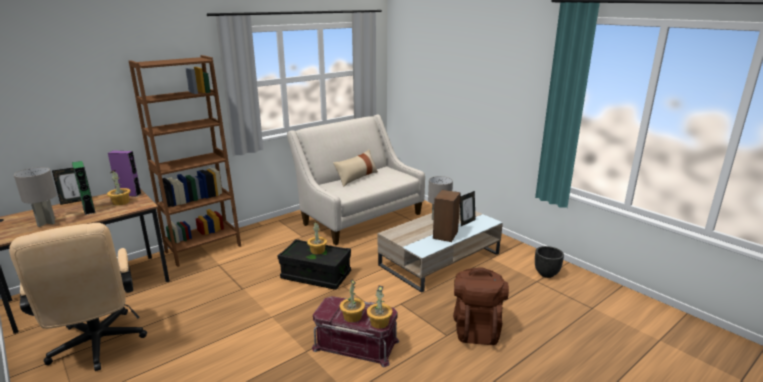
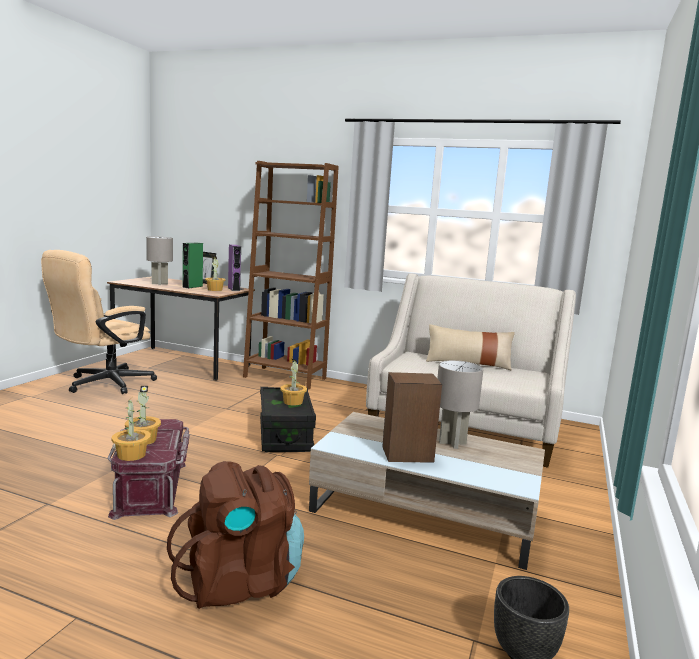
camera: 60 degrees right, 10 degrees down
(466, 222) = (481, 465): picture frame -> none

